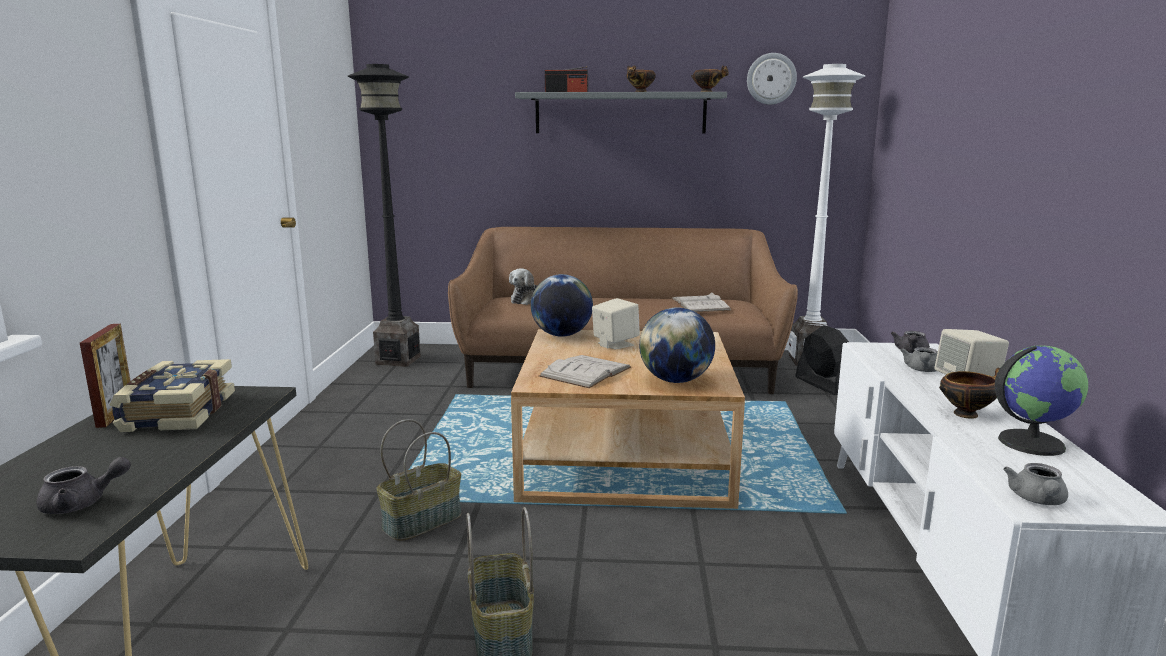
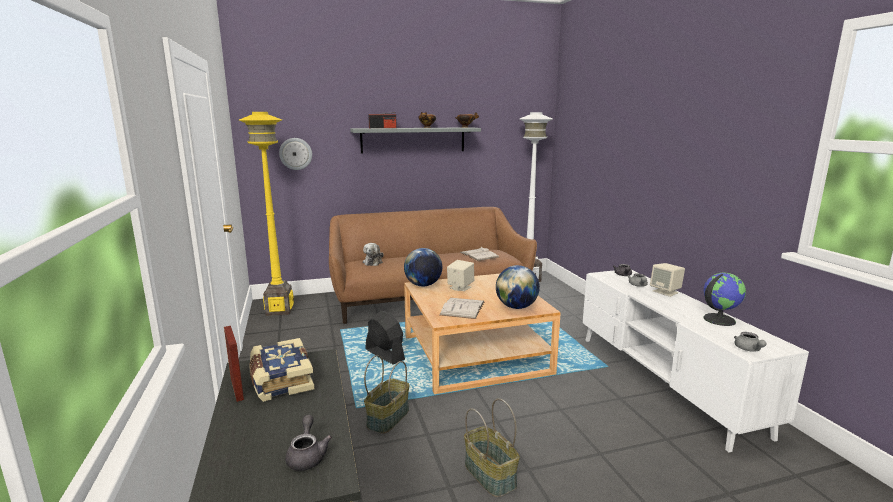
camera: 20 degrees left, 0 degrees up
(82, 504) = (307, 456): grey teapot -> grey teapot turned 60 degrees counterclockwise
(398, 360) = (280, 310): black floor lamp -> yellow floor lamp
(771, 79) = (498, 119): wall clock -> wall clock (295, 154)
(822, 384) = (545, 293): black fan -> black fan (384, 355)
(968, 414) = (680, 308): bowl -> none

